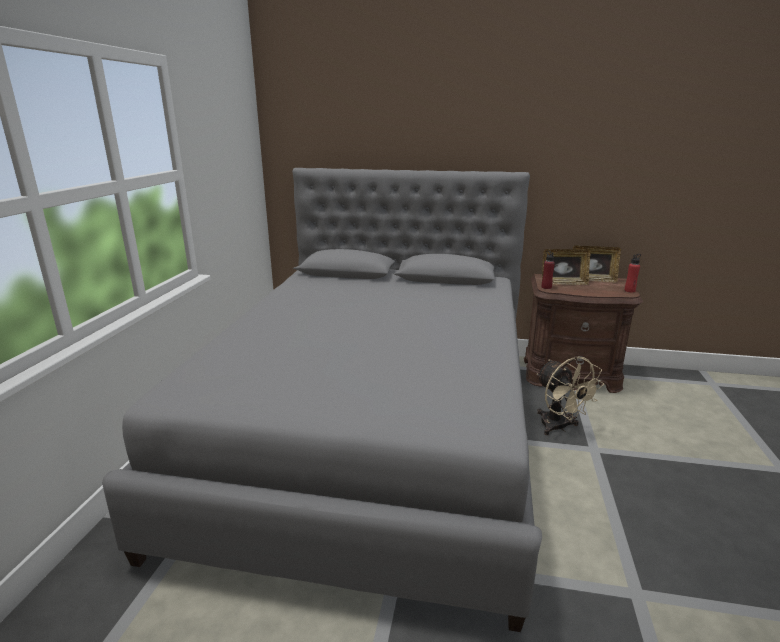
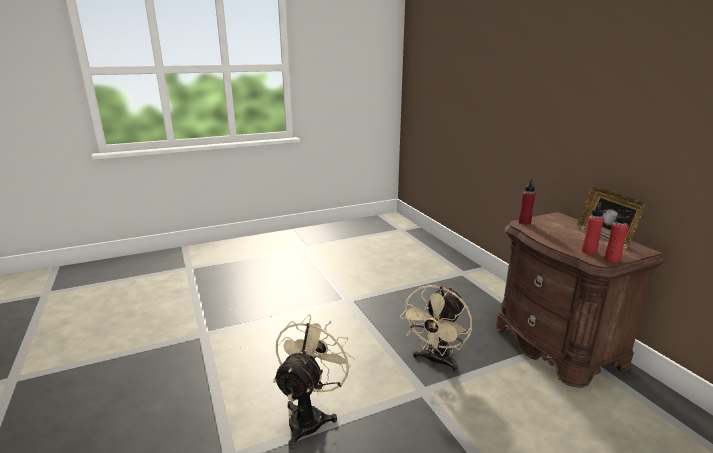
camera: 55 degrees right, 0 degrees up
(375, 431) = (325, 282): grey bed -> none
(563, 283) = (556, 227): picture frame -> none
(597, 520) = (310, 416): none -> beige fan
(613, 291) = (589, 251): none -> red bottle

